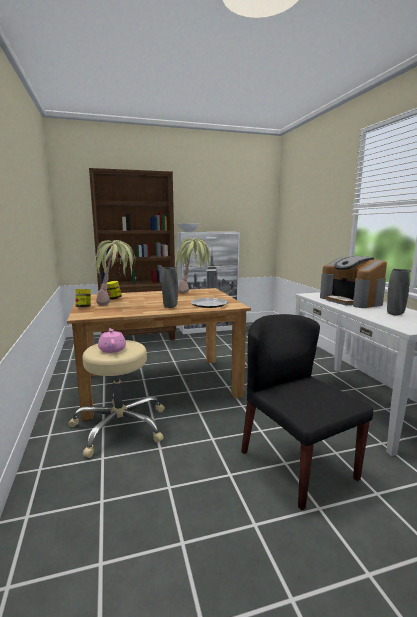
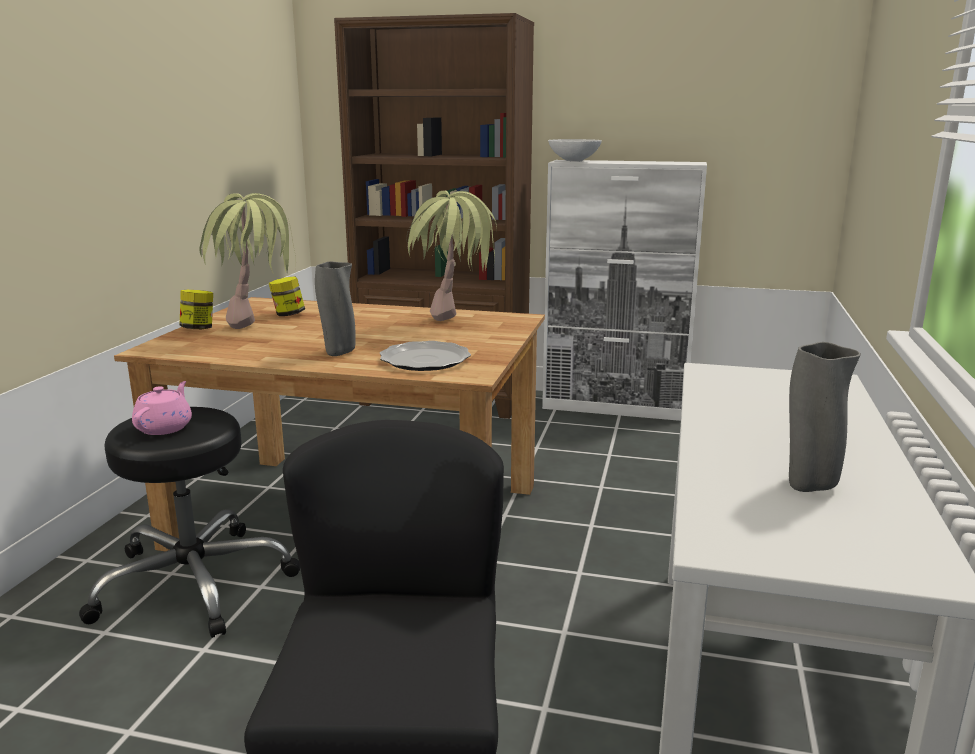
camera: 30 degrees right, 5 degrees up
(120, 426) = (195, 582): beige stool -> black stool
(351, 301) = (787, 413): coffee machine -> none

